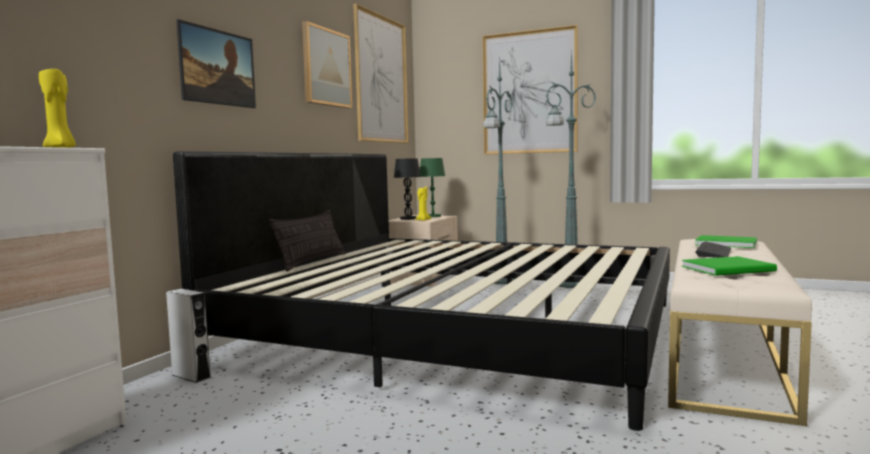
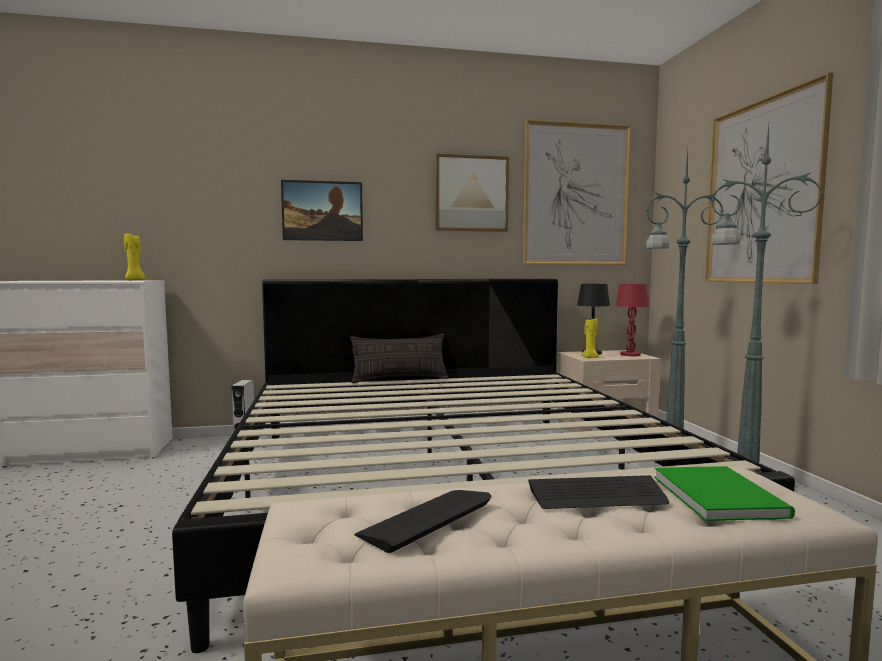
camera: 55 degrees right, 0 degrees up
(432, 216) = (630, 354): green table lamp -> red table lamp
(730, 269) = (426, 519): green book -> keyboard

